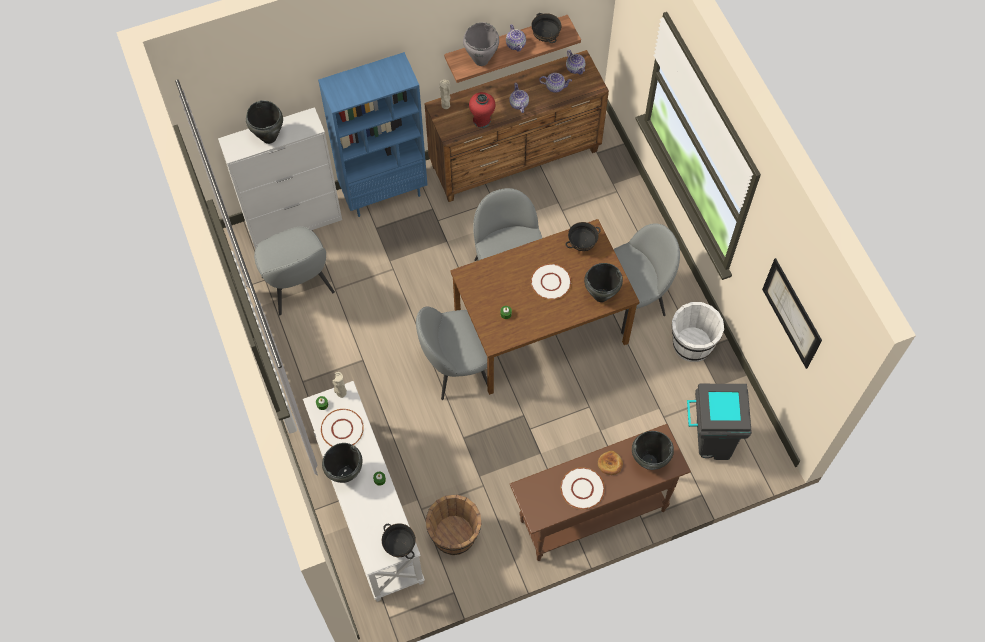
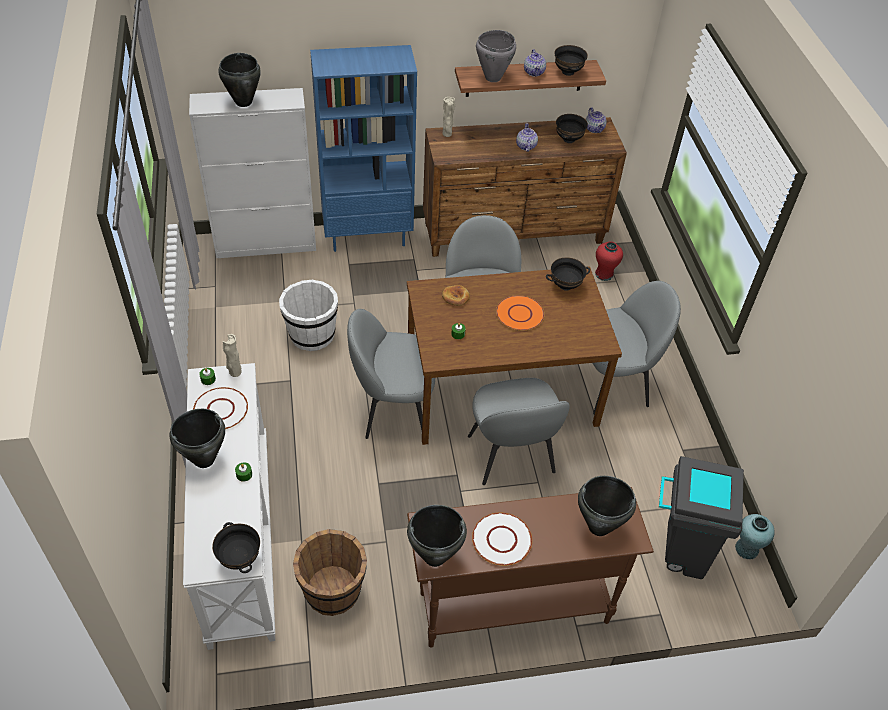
camera: 10 degrees right, 15 degrees down
(298, 286) = (247, 299): grey chair -> grey chair (511, 456)
(482, 120) = (482, 152): red vase -> red vase (604, 274)
(551, 282) = (519, 314): white plate -> orange plate
(554, 86) = (568, 139): teapot -> black bowl
(600, 295) = (575, 338): black cooking pot -> black cooking pot (434, 556)
(610, 464) = (546, 518): bread -> bread (456, 297)
(691, 344) = (675, 442): white bucket -> white bucket (311, 334)
(759, 426) = (746, 549): none -> turquoise vase
(791, 313) = (823, 366): picture -> none

